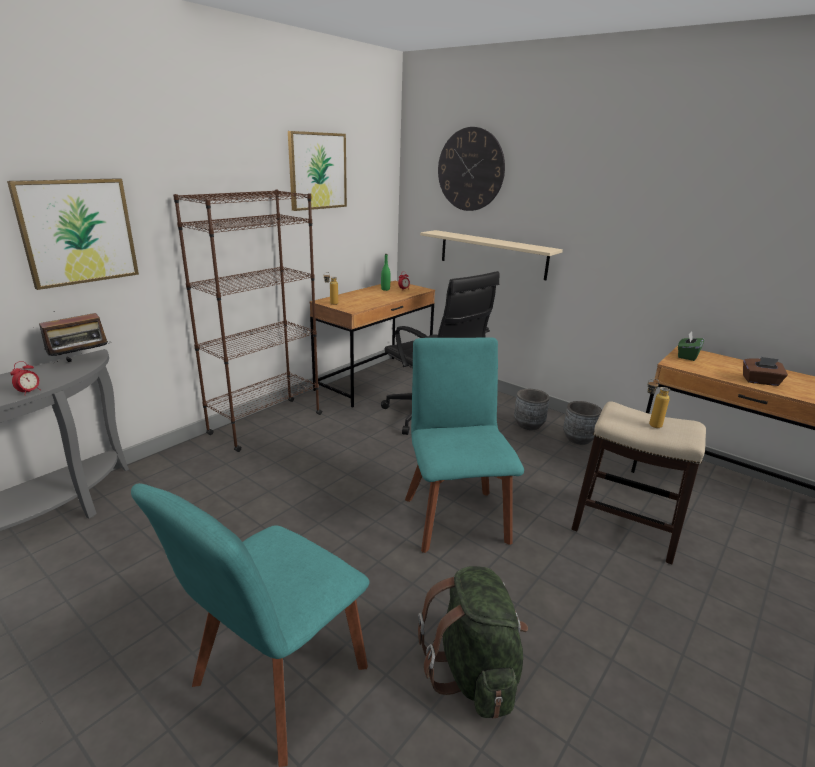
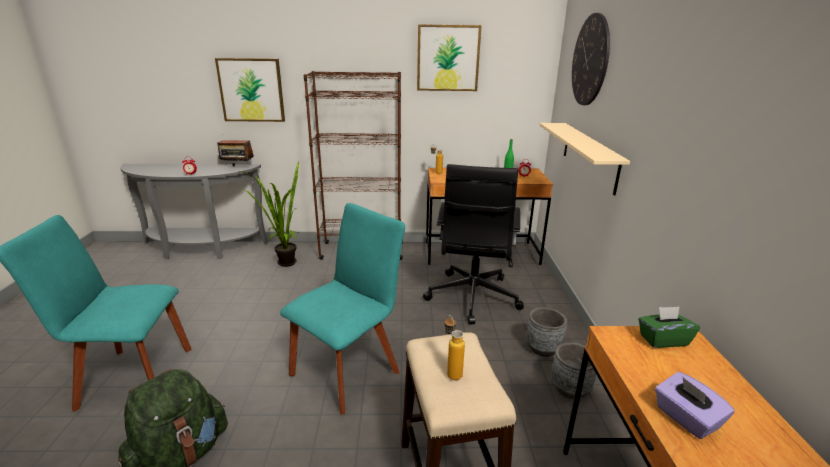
camera: 50 degrees right, 0 degrees up
(198, 476) = (282, 262): none -> potted plant
(760, 381) = (685, 418): brown tissue box -> purple tissue box

